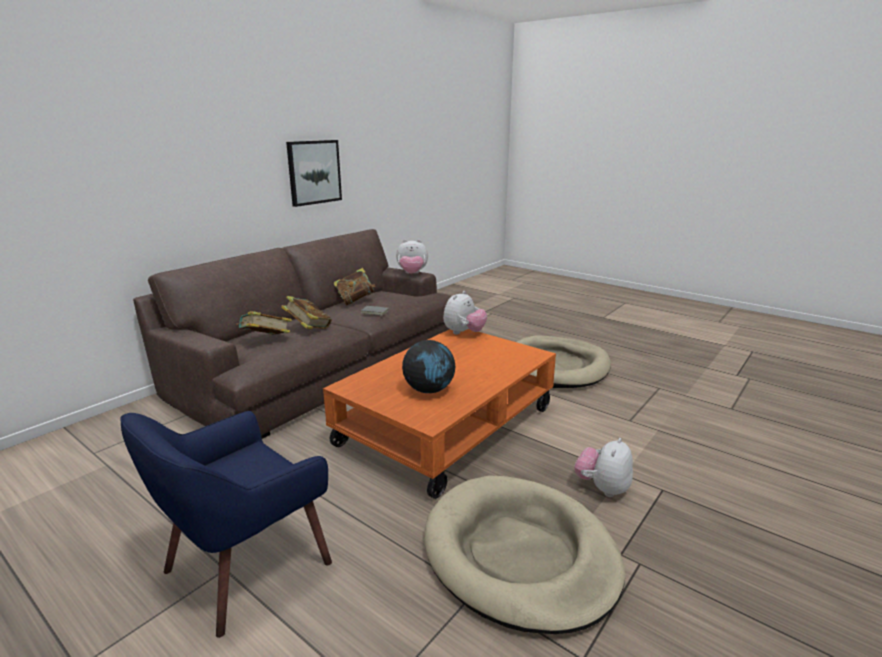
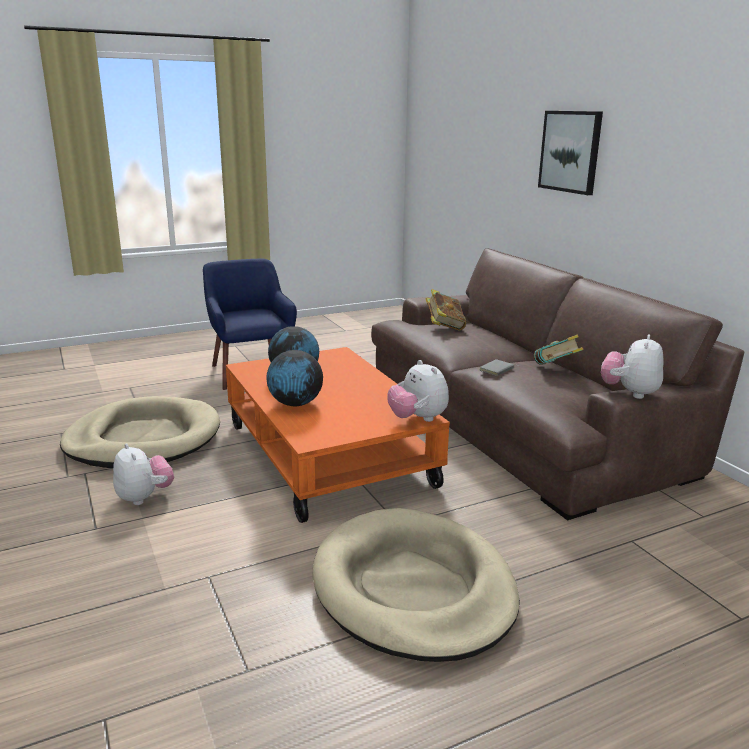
camera: 115 degrees right, 0 degrees up
(308, 329) = (462, 340): book -> none
(314, 172) = (694, 203): picture -> picture (570, 151)
(488, 373) = (295, 404): none -> globe

